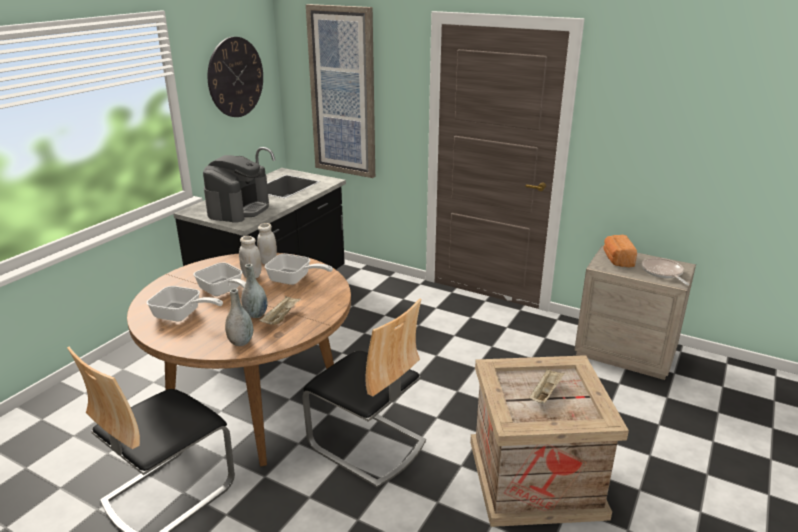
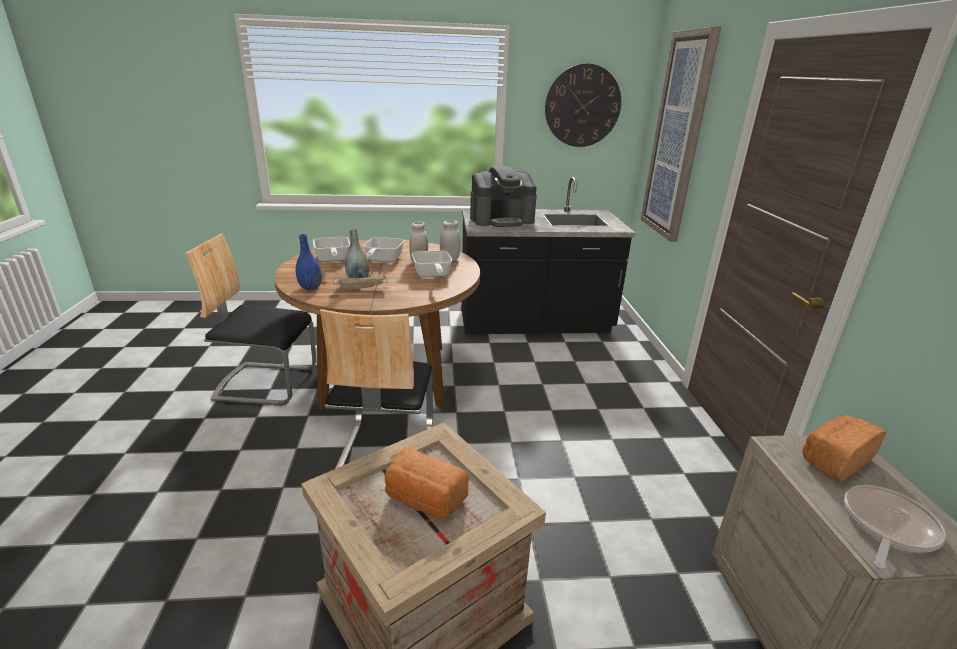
camera: 55 degrees right, 0 degrees up
(241, 342) = (310, 287): grey vase -> blue vase
(545, 393) = (423, 500): beige tray -> bread

